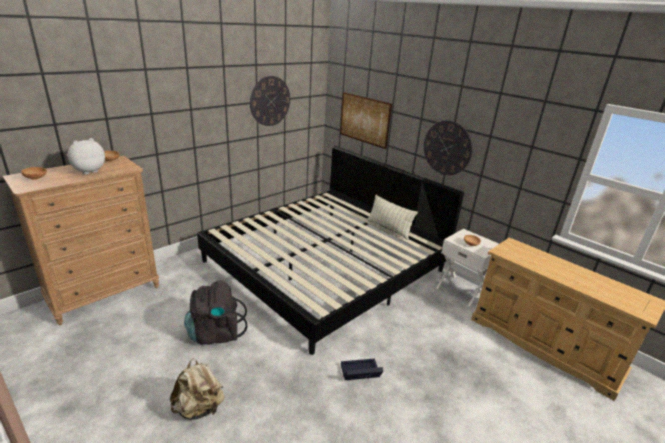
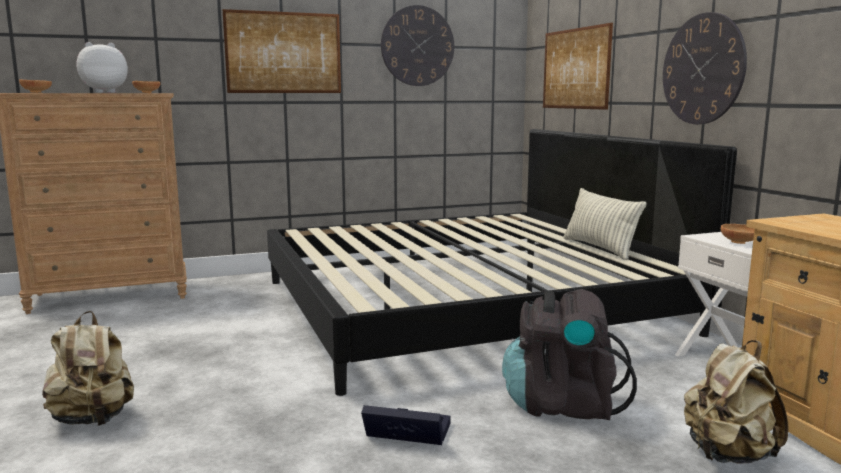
camera: 25 degrees right, 15 degrees down
(192, 116) = (284, 53): none -> picture
(216, 333) = (210, 349): black backpack -> black backpack (562, 405)
(483, 351) = (728, 454): none -> beige backpack

